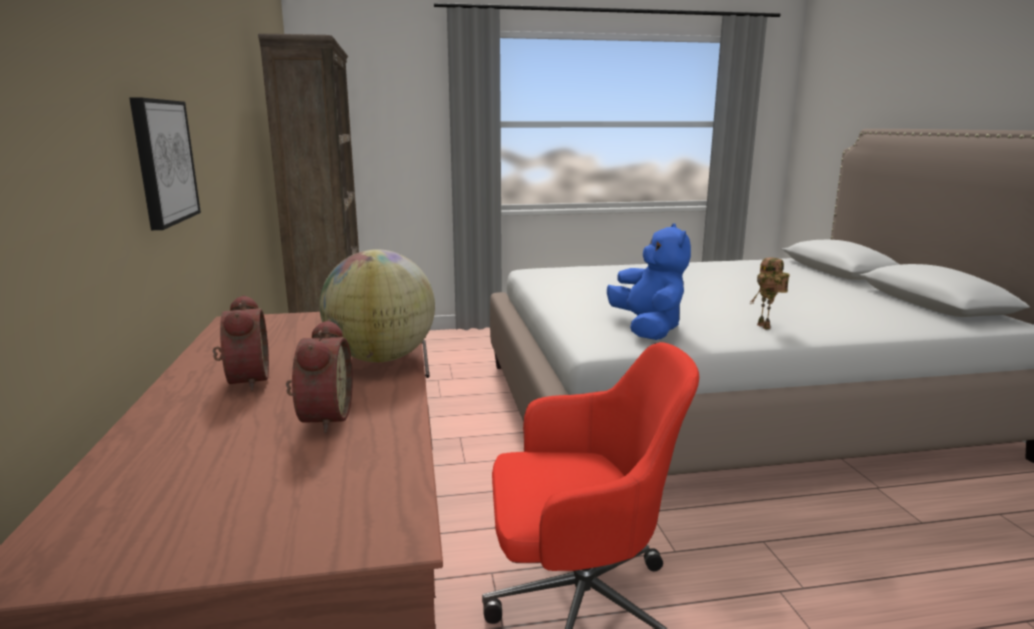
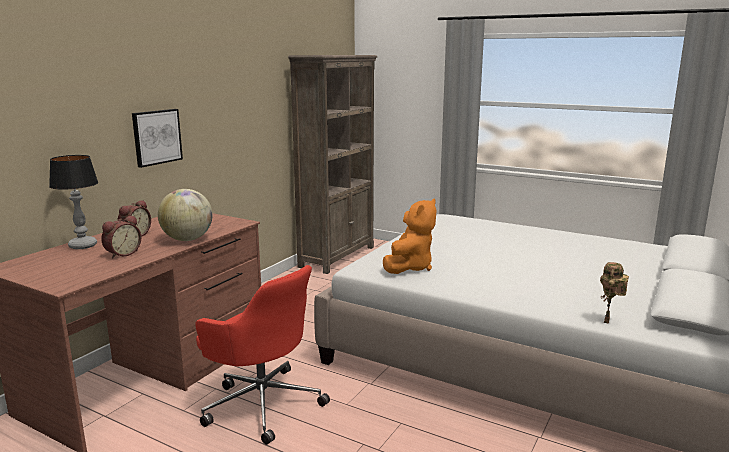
camera: 40 degrees right, 0 degrees up
(166, 434) = (82, 246): none -> table lamp
(648, 329) = (409, 267): blue plush toy -> orange plush toy
(766, 327) = (485, 286): toy robot -> toy robot (608, 321)

